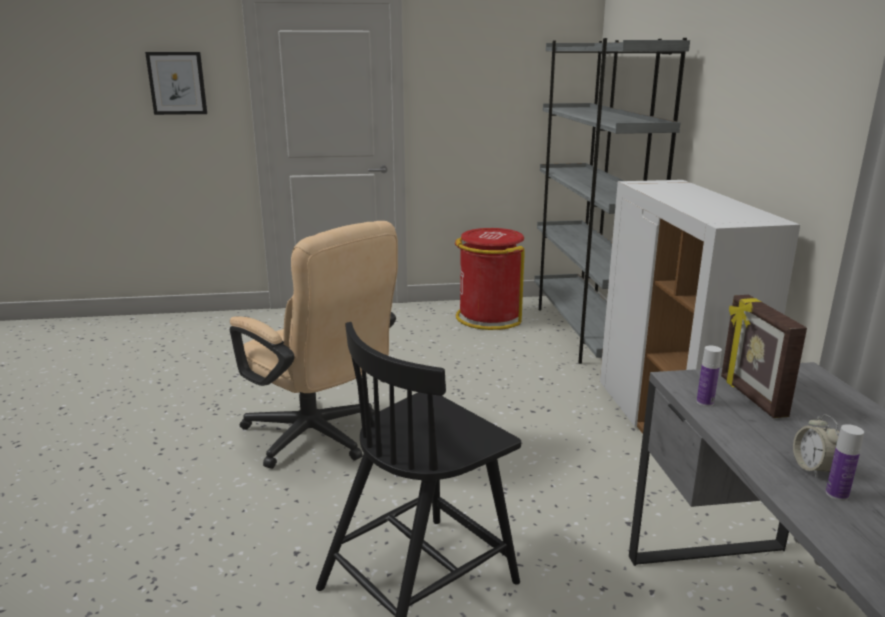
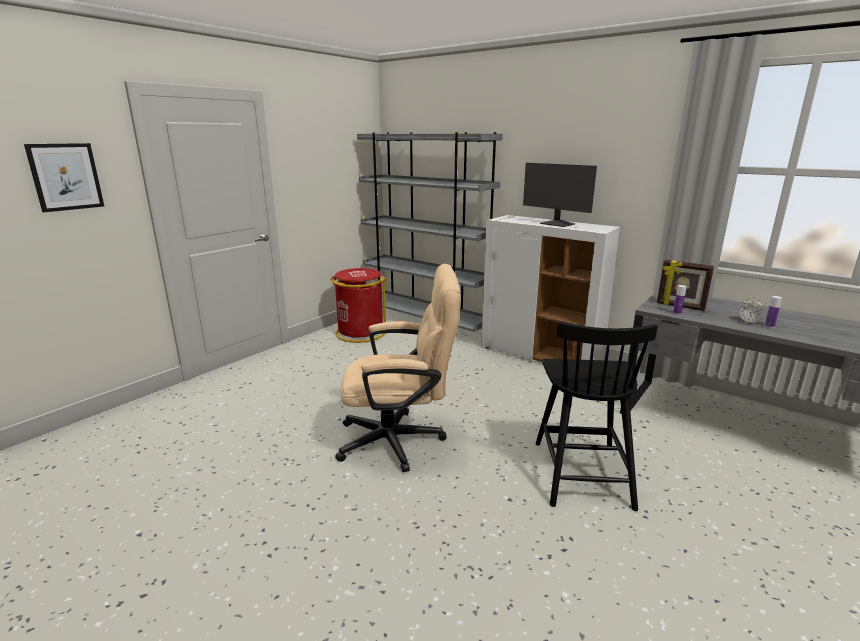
camera: 45 degrees left, 0 degrees up
(698, 202) = (557, 224): none -> monitor

